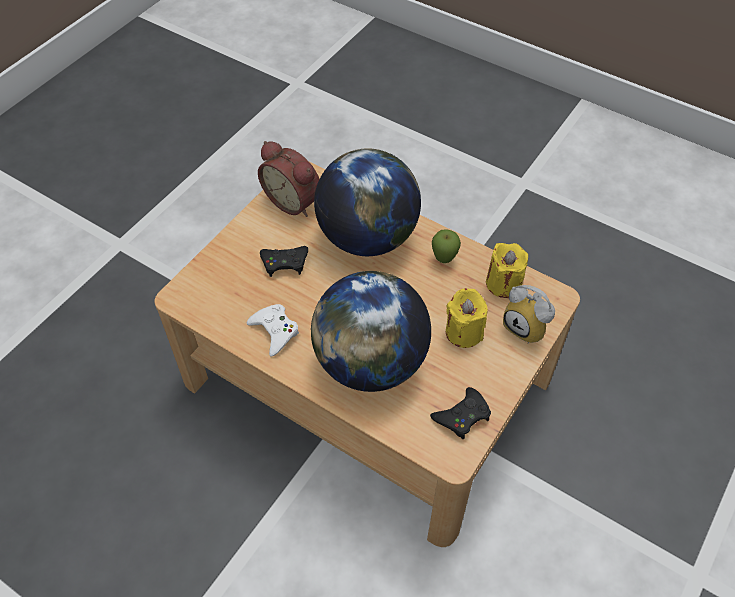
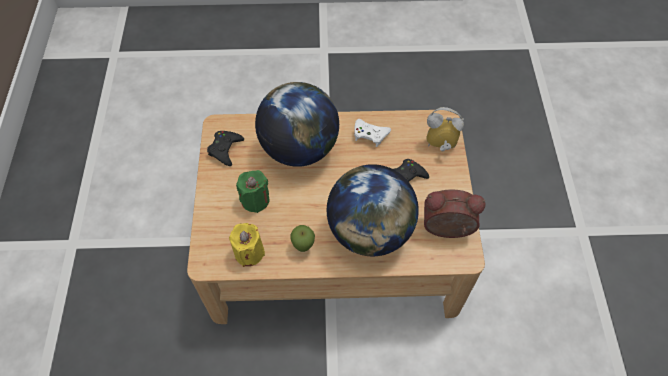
camera: 145 degrees right, 5 degrees up
(463, 332) = (255, 200): yellow candle -> green candle
(527, 327) = (214, 228): alarm clock -> alarm clock (439, 147)

